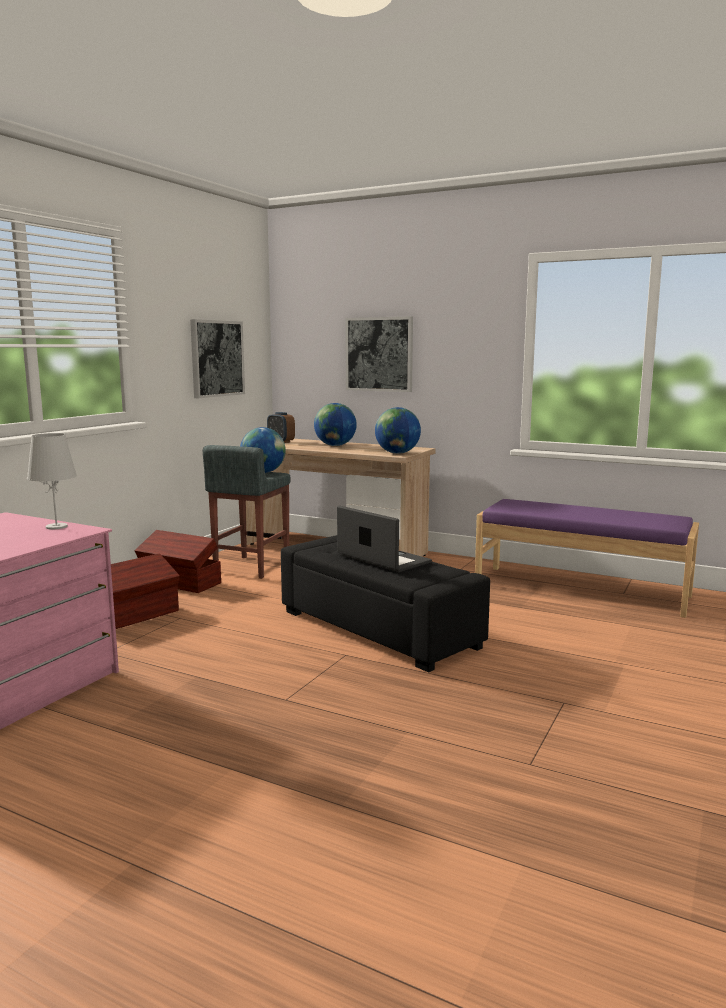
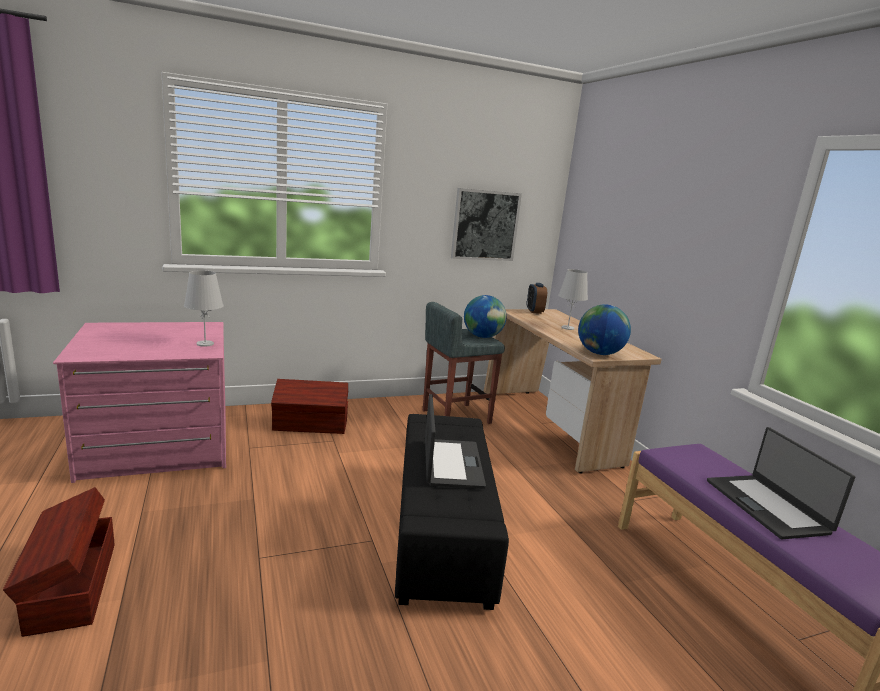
camera: 40 degrees right, 5 degrees up
(180, 583) = (386, 410): brown storage box -> brown storage box (70, 587)
(335, 445) = (568, 328): globe -> white table lamp
(379, 354) = (637, 243): picture -> none
(584, 512) = (767, 506): none -> laptop

